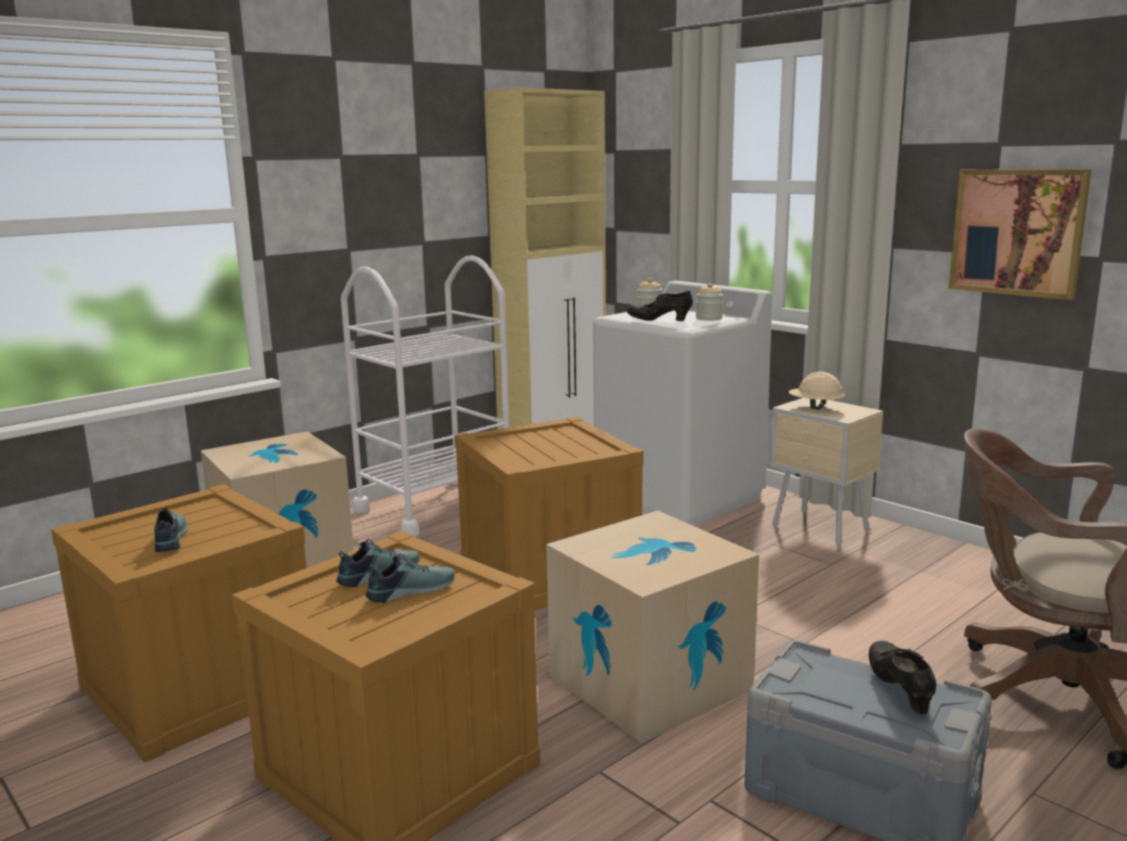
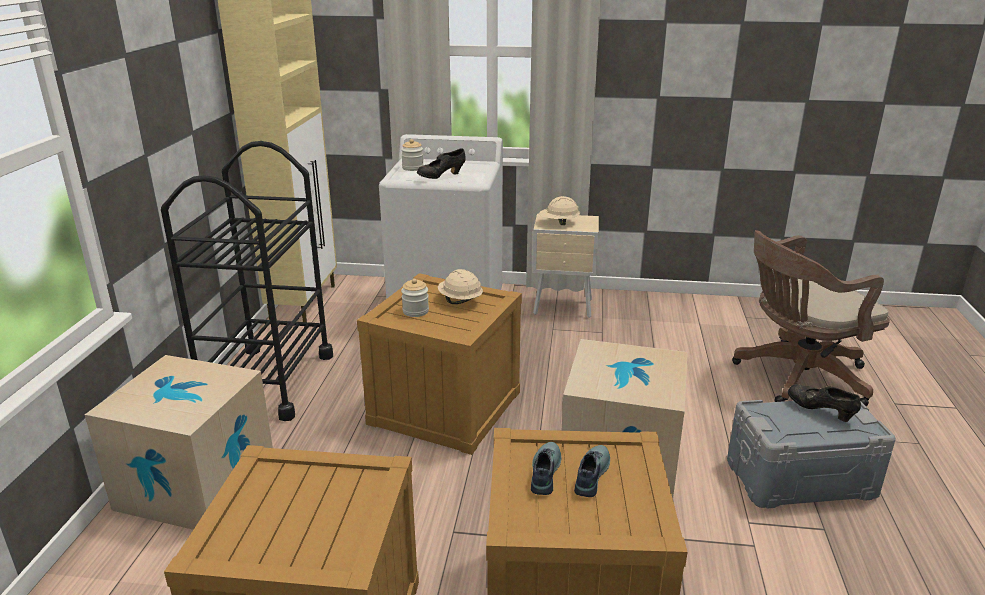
camera: 40 degrees left, 10 degrees up
(168, 539) = (309, 523): shoe -> none
(435, 506) = (268, 382): white cart -> black cart
(574, 444) = (460, 301): none -> beige hard hat
(709, 318) = (470, 167): jar -> jar (415, 311)
(1017, 232) = (680, 83): picture -> none

